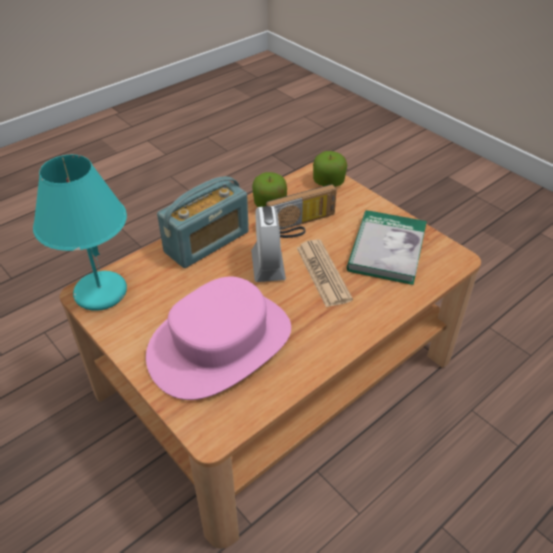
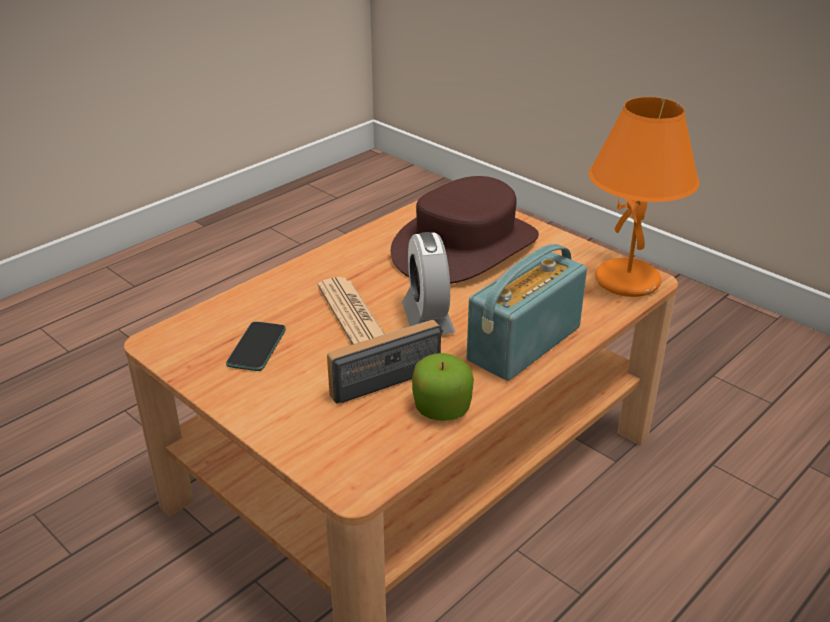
camera: 175 degrees right, 10 degrees down
(100, 292) = (629, 281): turquoise table lamp -> orange table lamp
(220, 344) = (464, 247): pink hat -> brown hat
(328, 182) = (335, 461): apple -> none
(387, 249) = (257, 347): book -> phone

